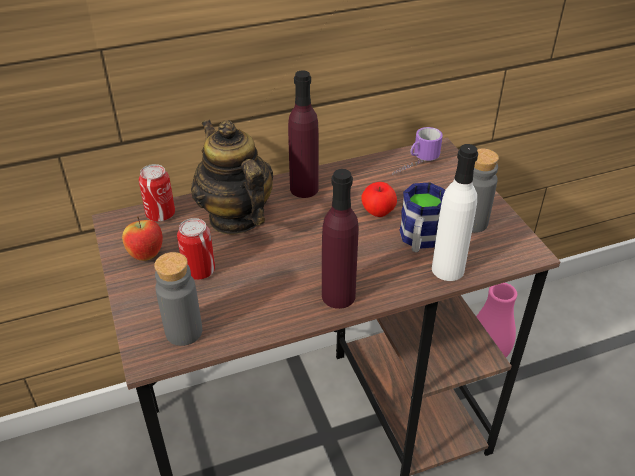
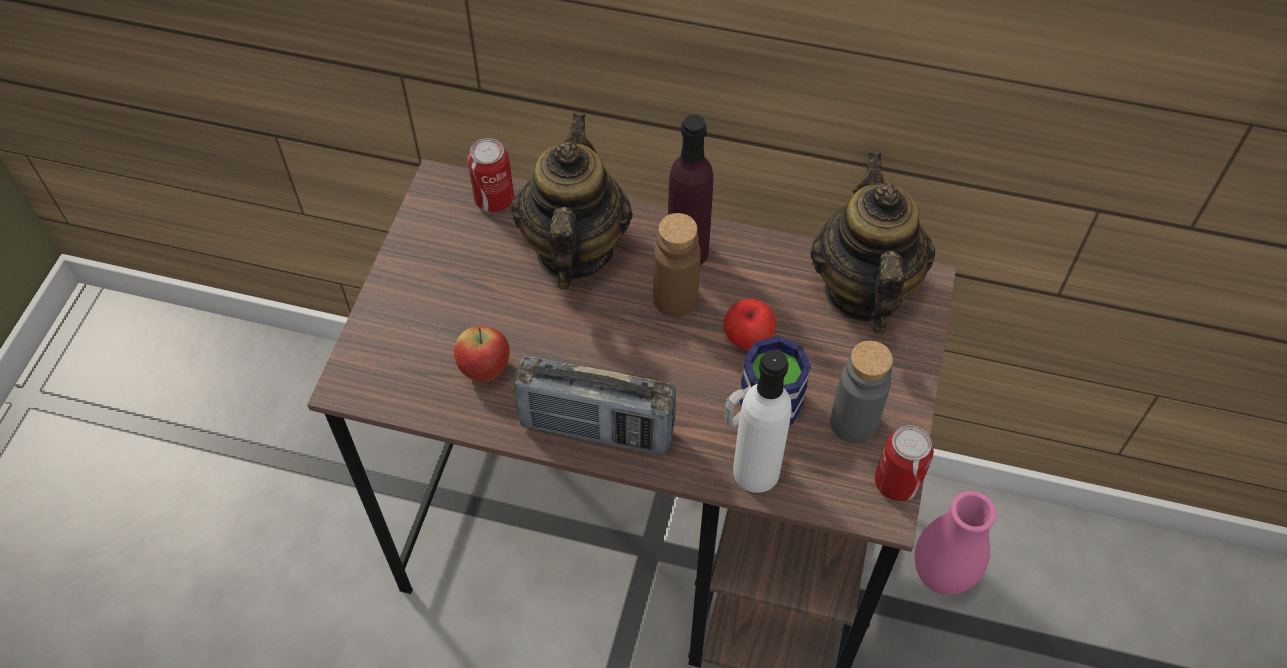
camera: 35 degrees right, 15 degrees up
(146, 255) = (438, 250): apple -> apple (485, 370)
(184, 331) = (402, 375): grey bottle -> none
(199, 270) = (476, 304): can -> can (896, 482)
(319, 213) = (675, 299): none -> brown bottle
(338, 296) = (596, 429): purple bottle -> radio
(414, 165) = (862, 290): mug -> teapot

